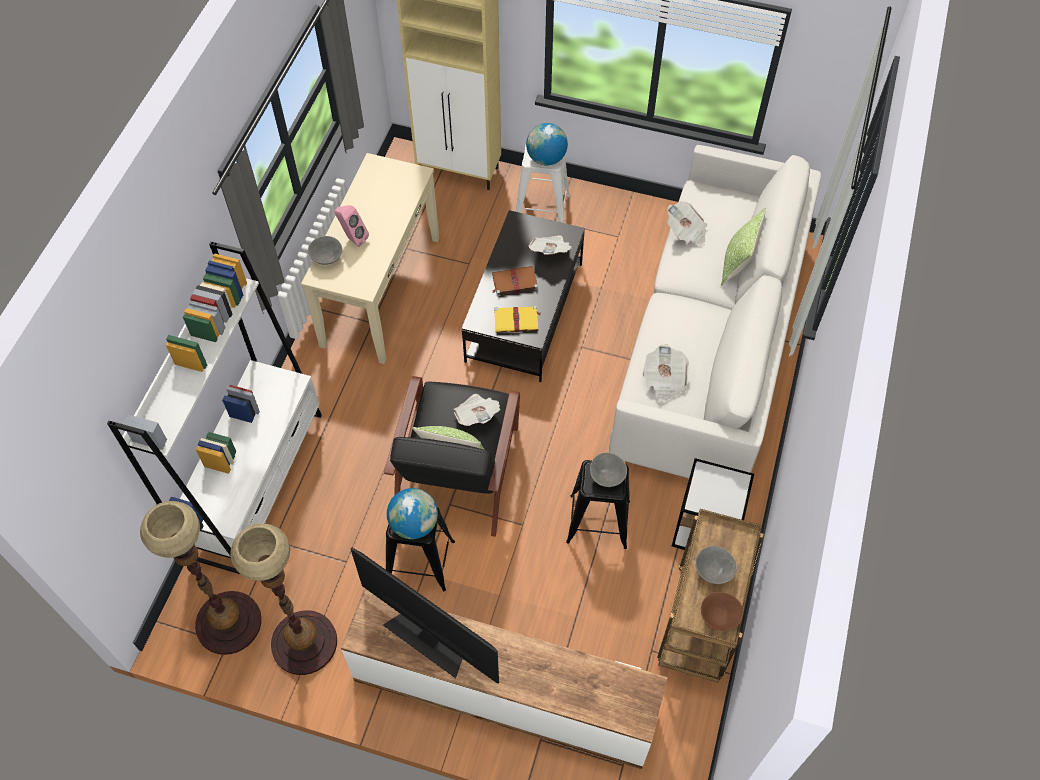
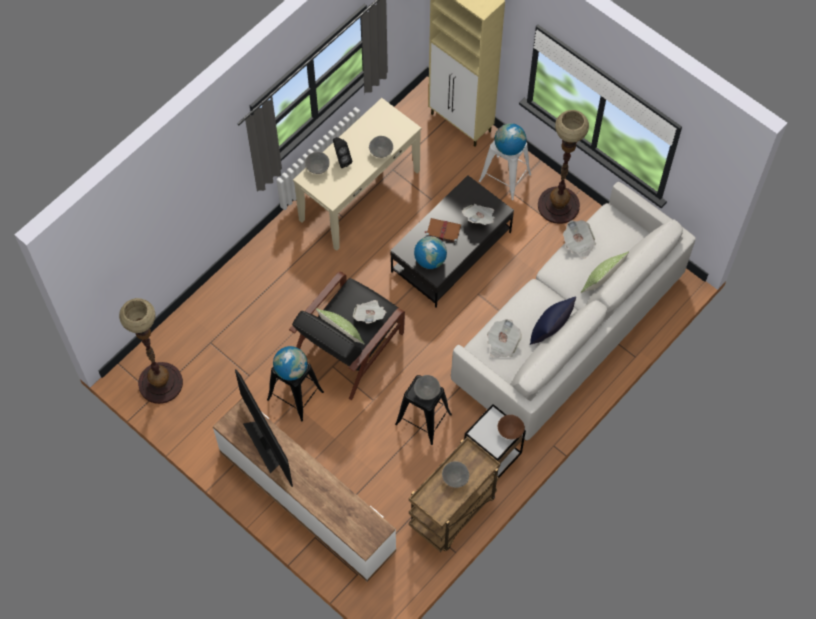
camera: 25 degrees right, 5 degrees up
(259, 484) = (217, 301): white bookcase -> none
(304, 642) = (200, 415): floor lamp -> floor lamp (558, 205)
(353, 238) = (341, 160): pink speaker -> black speaker
(398, 211) = (381, 151): none -> grey bowl
(517, 321) = (430, 260): yellow book -> globe
(712, 342) = (550, 331): none -> blue pillow
(719, 617) = (443, 506): brown bowl -> brown bowl (510, 431)

